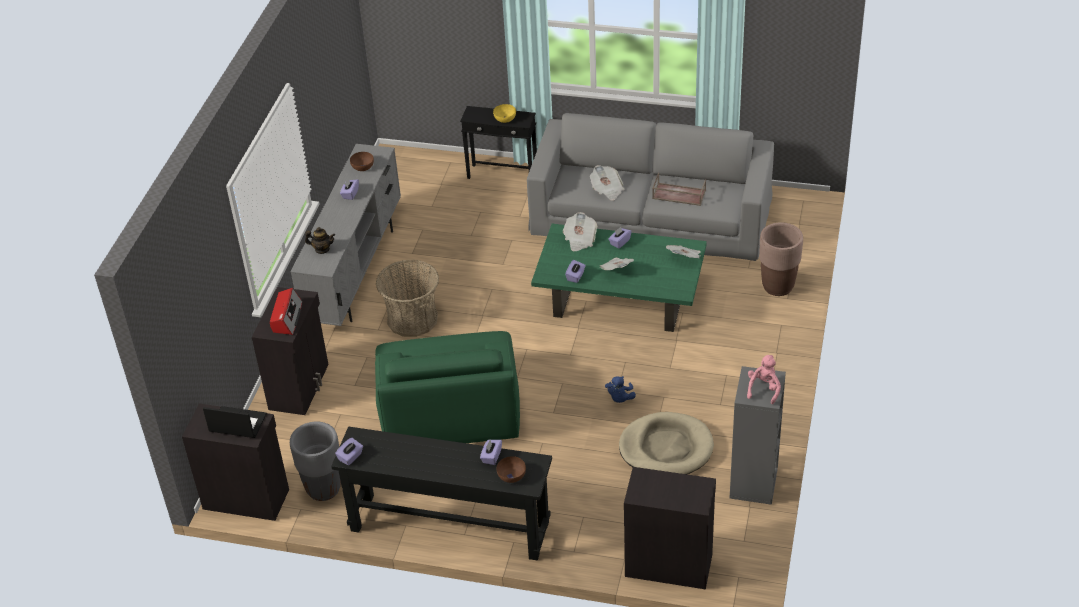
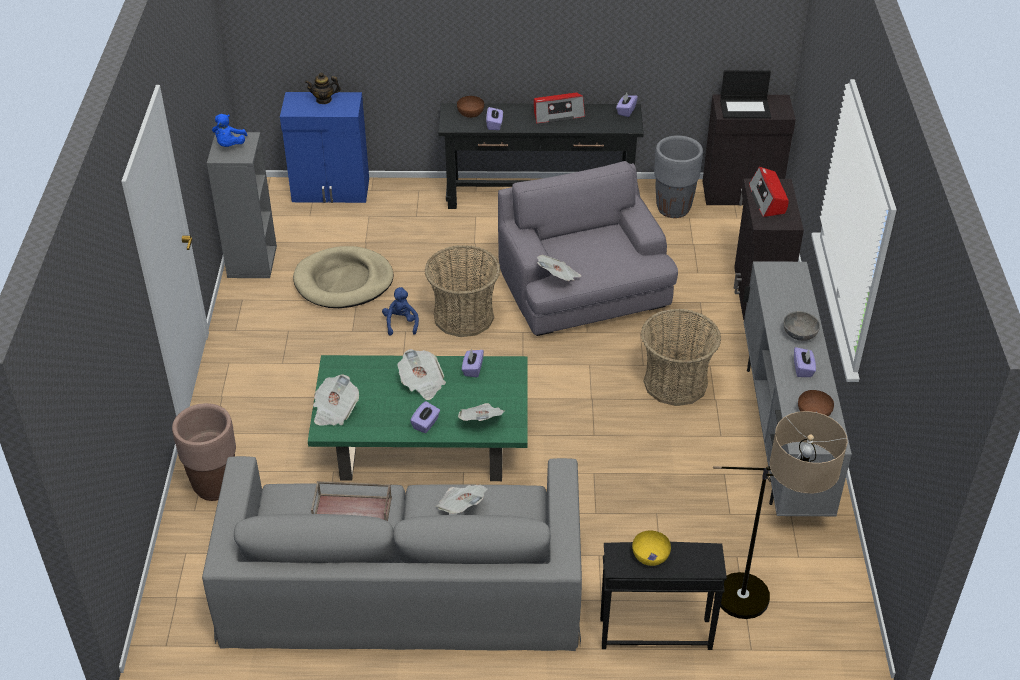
camera: 165 degrees right, 0 degrees up
(322, 249) = (787, 290): teapot -> teapot (324, 100)
(336, 217) = (799, 334): none -> grey bowl
(421, 463) = (558, 114): none -> radio
(435, 178) = (758, 611): none -> floor lamp
(449, 409) = (584, 290): green armchair -> grey armchair
(482, 338) = (558, 277): none -> newspaper
(563, 398) = (463, 316): none -> basket
(668, 564) = (331, 191): black cabinet -> blue cabinet
(763, 389) = (230, 145): pink plush toy -> blue plush toy

